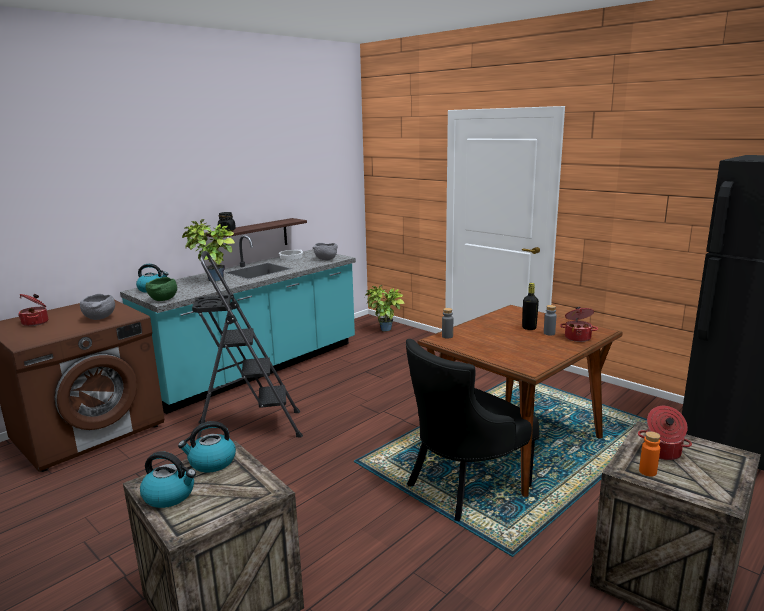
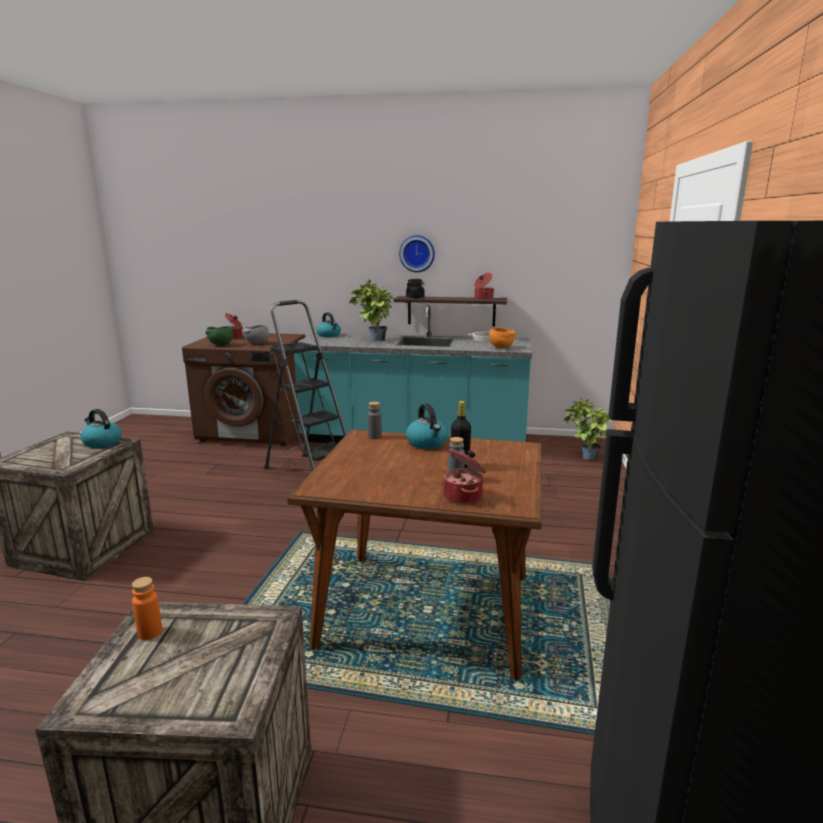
camera: 55 degrees right, 0 degrees up
(163, 300) = (307, 342): green bowl -> green bowl (220, 345)
(170, 495) = (52, 445): kettle -> kettle (427, 443)
(216, 187) = (417, 253): none -> wall clock
(325, 260) = (500, 347): grey bowl -> orange bowl
(467, 483) = (309, 603): black chair -> none
(662, 452) = (211, 637): cooking pot -> cooking pot (483, 298)

